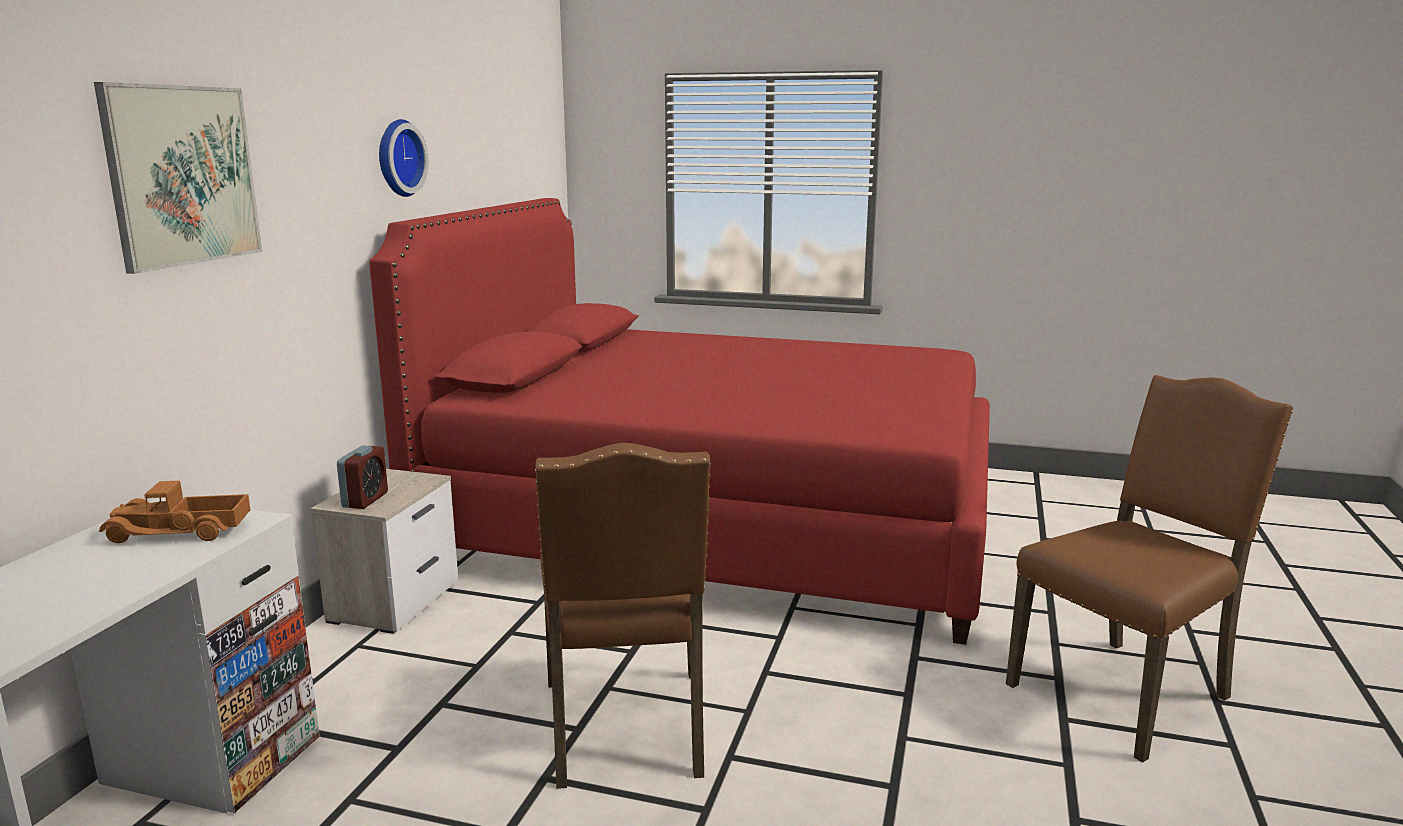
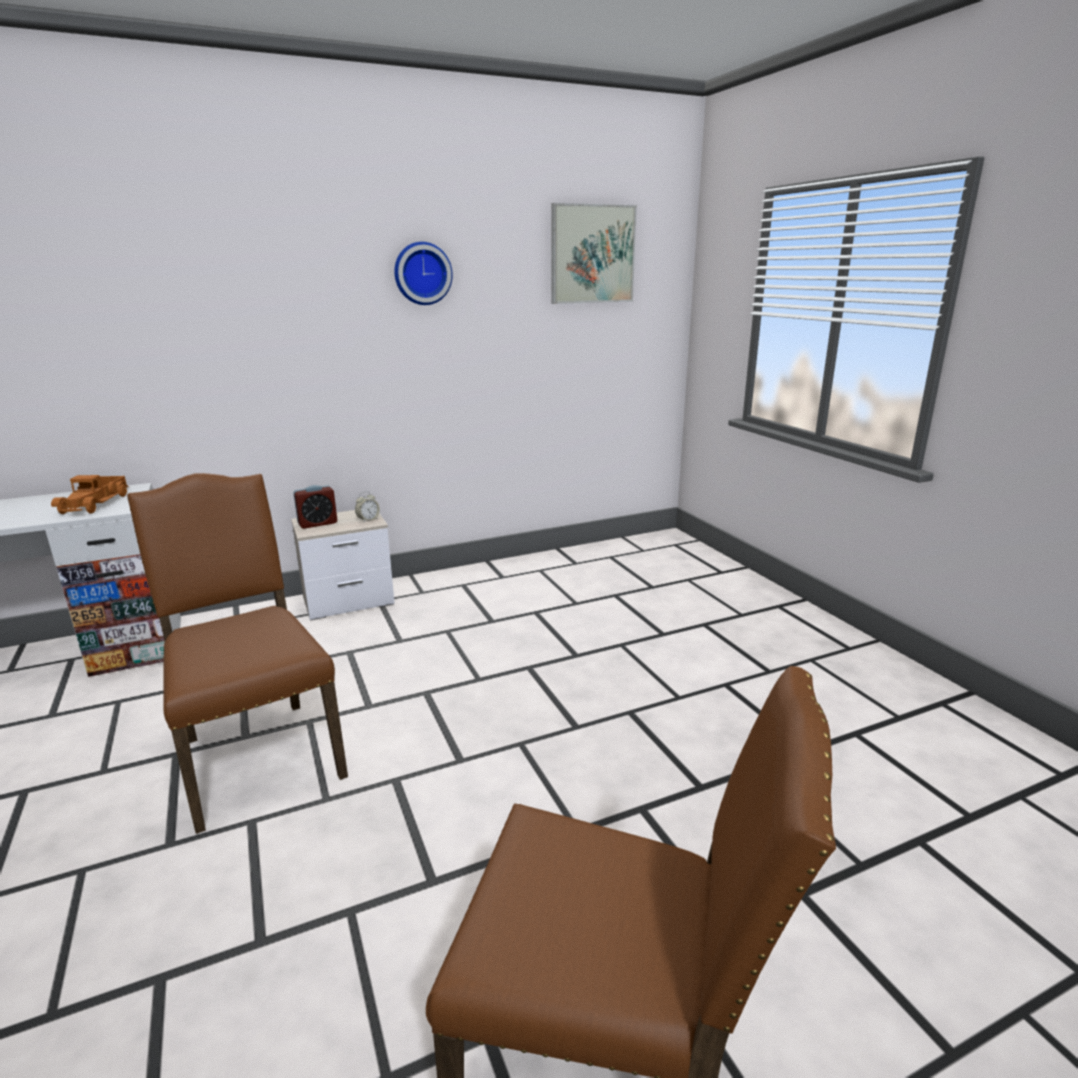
camera: 50 degrees right, 5 degrees up
(178, 532) = (96, 503): toy truck -> toy truck turned 135 degrees counterclockwise
(182, 175) = (180, 280): picture -> picture (592, 254)
(415, 479) = (368, 520): none -> alarm clock
(627, 729) = (258, 756): brown chair -> brown chair turned 105 degrees clockwise
(719, 523) = (618, 644): red bed -> none

